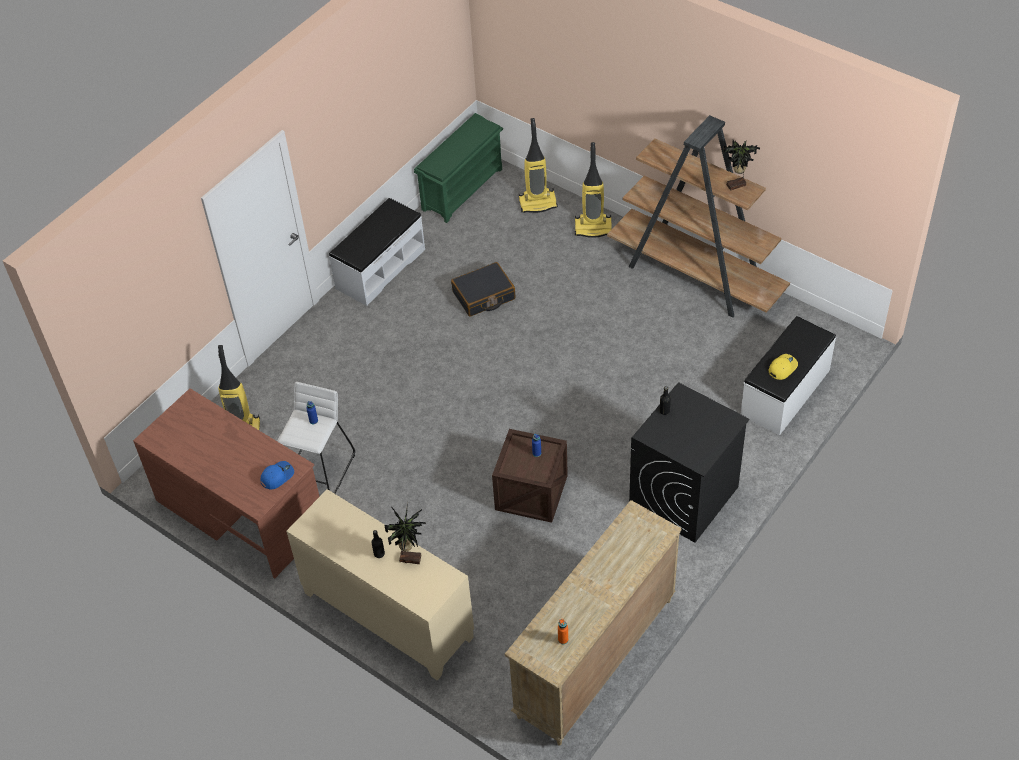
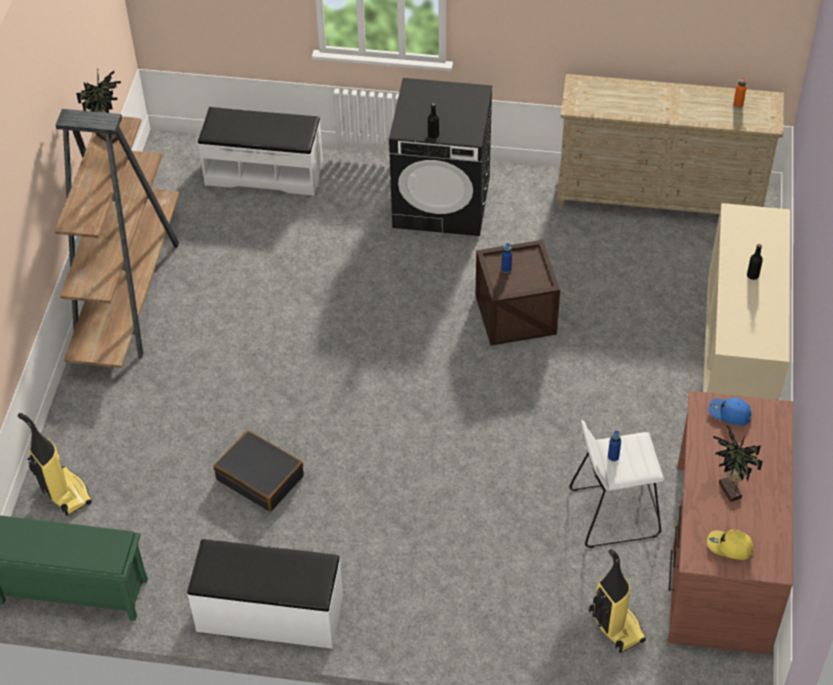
camera: 120 degrees left, 0 degrees up
(410, 557) = (737, 251): potted plant -> potted plant (728, 491)
(593, 227) = (87, 417): vacuum cleaner -> none
(782, 368) = (278, 128): yellow cap -> yellow cap (729, 547)

